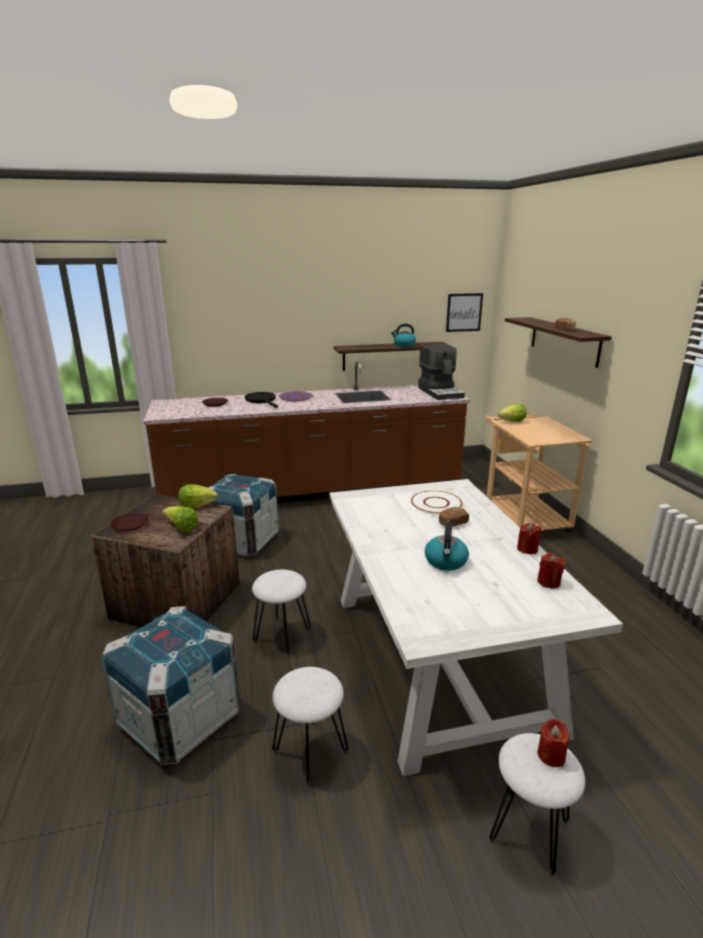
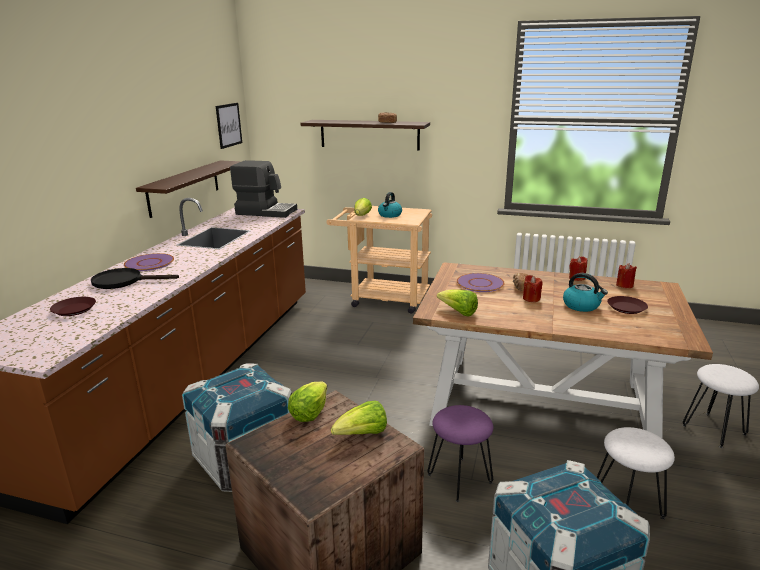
camera: 60 degrees left, 0 degrees up
(130, 525) = (312, 477): brown plate -> brown plate (626, 308)
(281, 635) = (459, 479): white stool -> purple stool
(357, 507) = (458, 312): none -> lettuce
(404, 345) = (204, 170): kettle -> kettle (390, 215)
(436, 503) = (480, 283): white plate -> purple plate
(439, 660) = (542, 403): white dining table -> brown dining table
(551, 755) = (723, 369): red candle -> red candle (531, 298)

